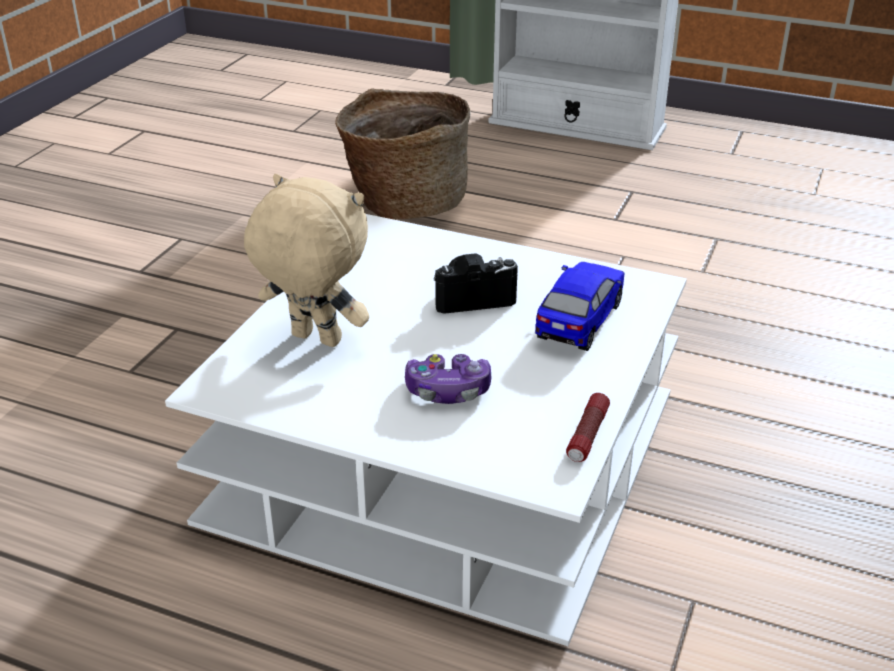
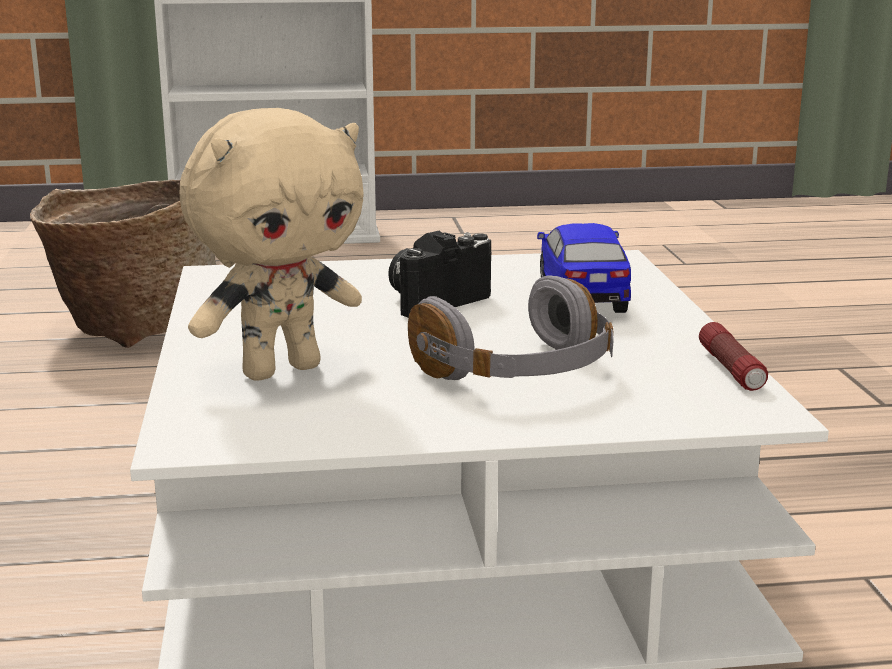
camera: 30 degrees left, 15 degrees down
(314, 340) = (281, 369): beige plush toy -> beige plush toy turned 150 degrees clockwise
(448, 391) = (520, 373): game controller -> grey headphones

